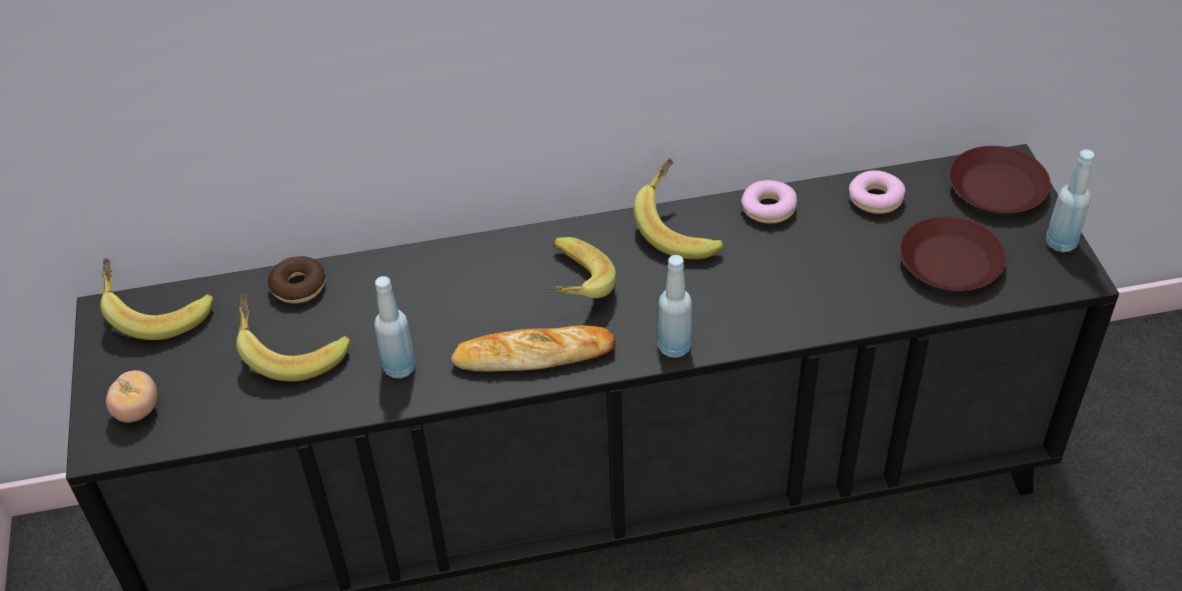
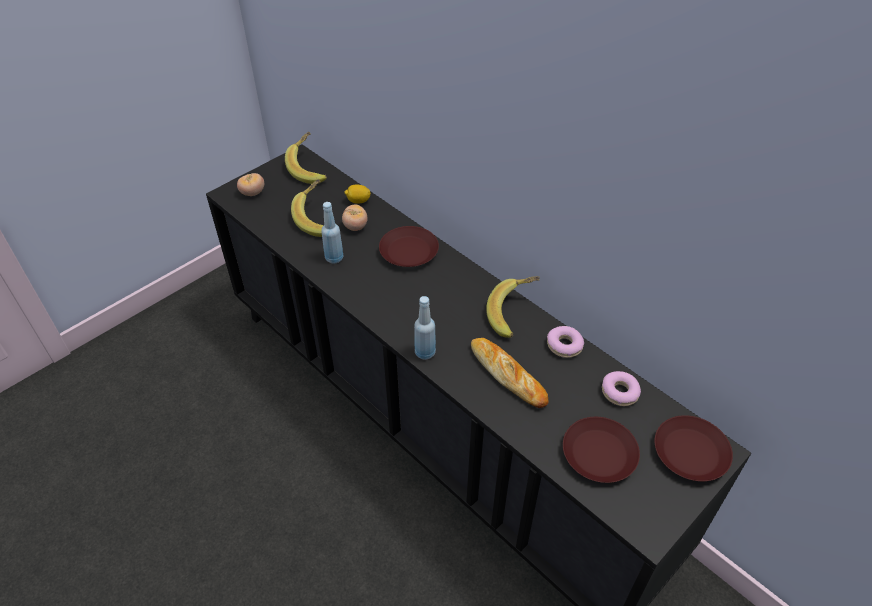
camera: 55 degrees right, 0 degrees up
(299, 286) = (358, 201): donut -> lemon
(354, 314) = (355, 227): none -> tomato
(464, 277) = (409, 251): none -> brown plate
(533, 355) = (377, 300): bread -> bread (508, 375)
(570, 288) = (433, 292): banana -> none
(1061, 243) = (673, 510): blue bottle -> none

